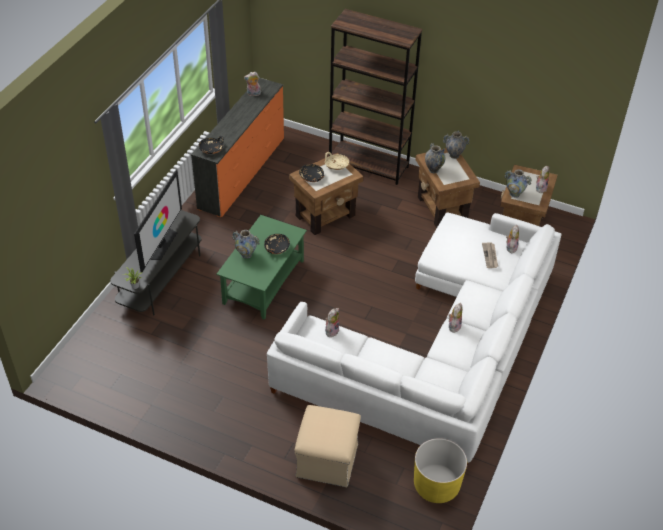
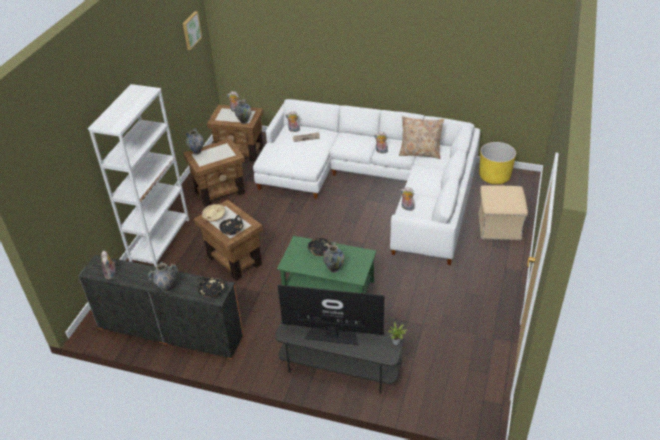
camera: 95 degrees left, 5 degrees down
(369, 165) = (160, 240): brown bookcase -> white bookcase
(433, 170) = (217, 161): vase -> vase (167, 288)
(443, 365) = (420, 153): none -> beige pillow
(569, 76) = (191, 30): none -> picture

